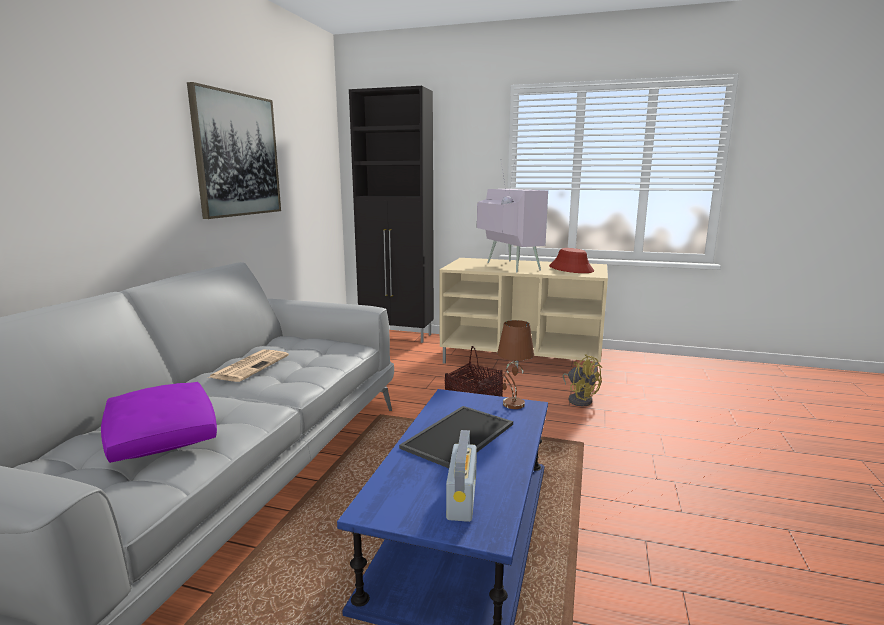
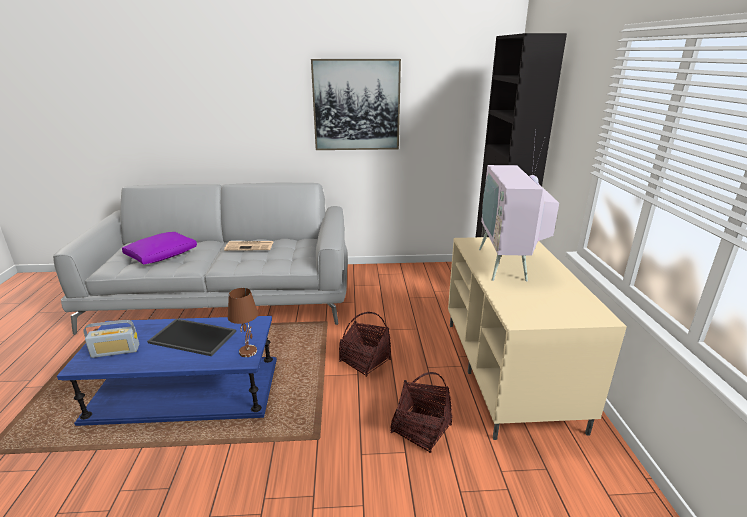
camera: 70 degrees right, 10 degrees up
(507, 266) = (508, 264): television -> television turned 135 degrees clockwise
(571, 269) = (542, 301): red hat -> none
(579, 399) = (421, 429): yellow fan -> basket

